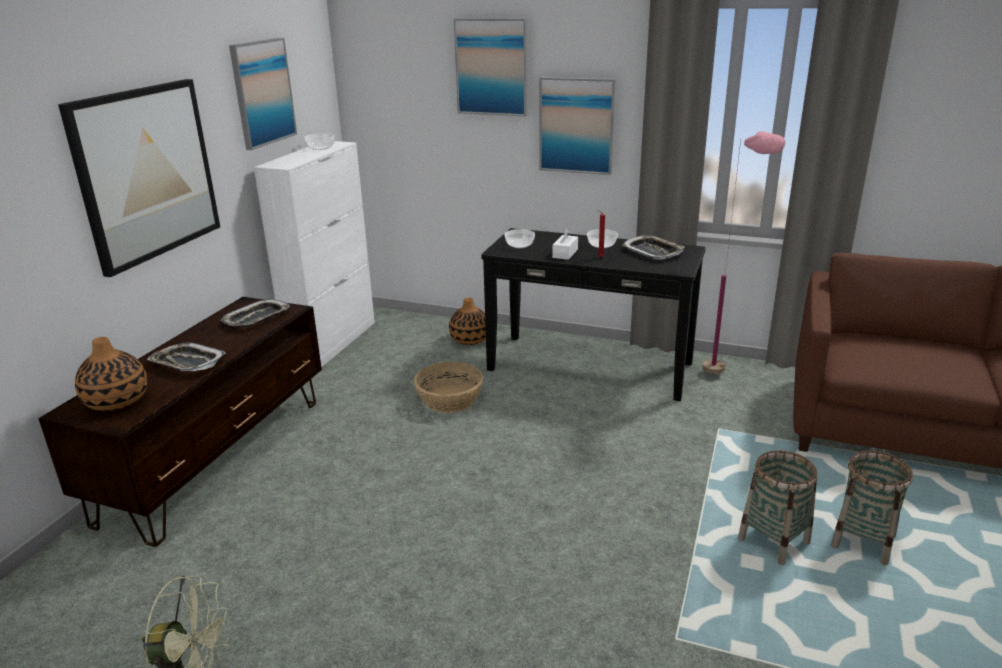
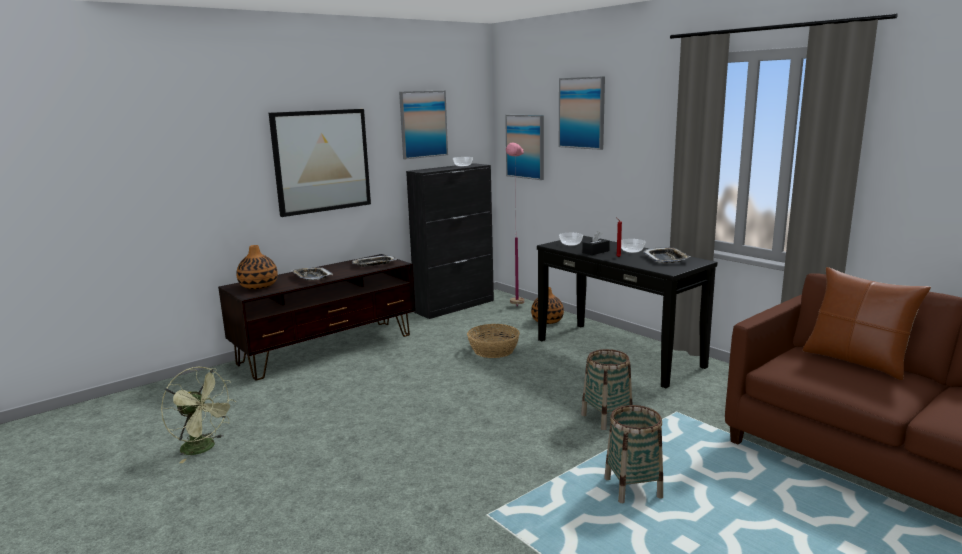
camera: 30 degrees right, 10 degrees down
(333, 342) = (455, 306): white cabinet -> black cabinet
(565, 253) = (595, 252): white tissue box -> black tissue box
(576, 125) = (635, 157): picture -> picture (525, 146)
(725, 382) = (722, 385): pink floor lamp -> pink floor lamp (517, 310)
(862, 542) = (712, 512): basket -> basket (606, 418)
(904, 342) = (856, 361): none -> brown pillow

